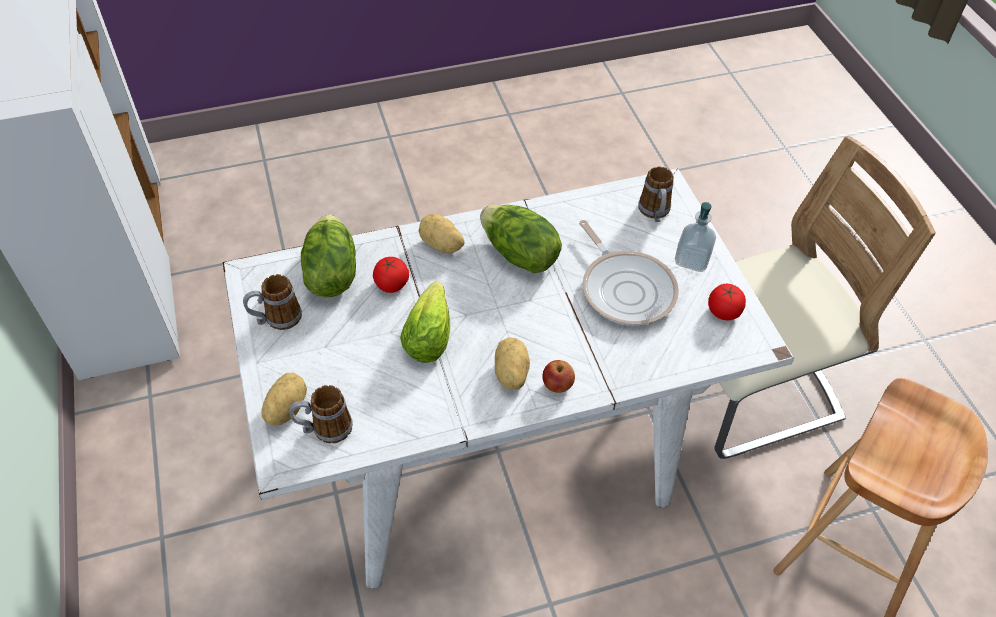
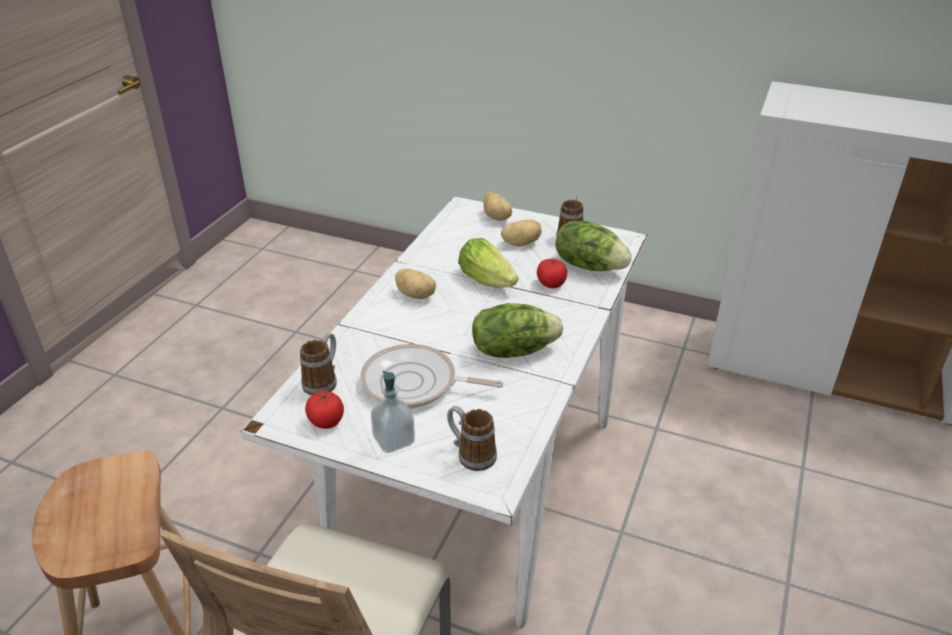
camera: 130 degrees right, 15 degrees down
(324, 429) = (467, 223): mug -> mug (323, 381)
(441, 245) = (565, 319): potato -> potato (521, 243)
(557, 386) = (382, 308): apple -> none

